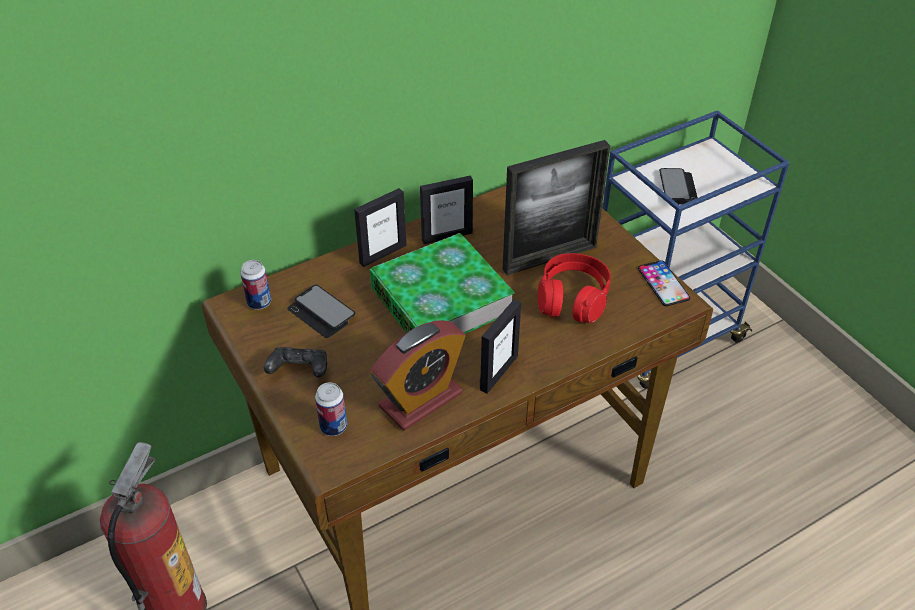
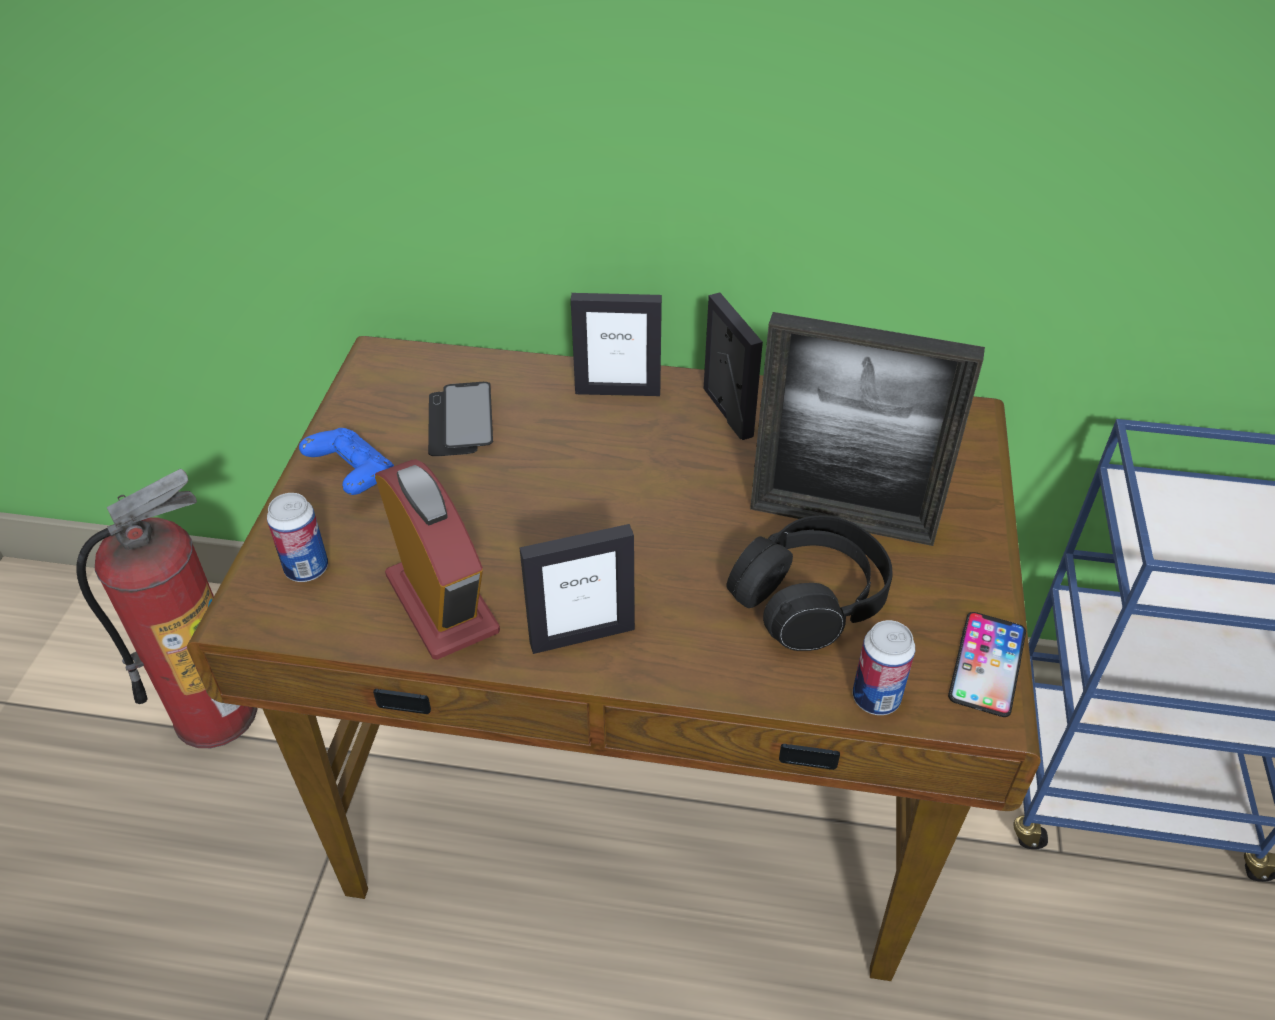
camera: 40 degrees right, 0 degrees up
(259, 302) = (409, 370): can -> can (876, 698)
(299, 371) = (353, 476): black game controller -> blue game controller
(420, 400) = (442, 604): alarm clock -> alarm clock turned 120 degrees counterclockwise
(441, 300) = (621, 491): book -> none
(447, 236) = (727, 412): picture frame -> picture frame turned 135 degrees counterclockwise
(572, 299) = (809, 598): red headphones -> black headphones
(678, 188) = (1211, 541): phone -> none

